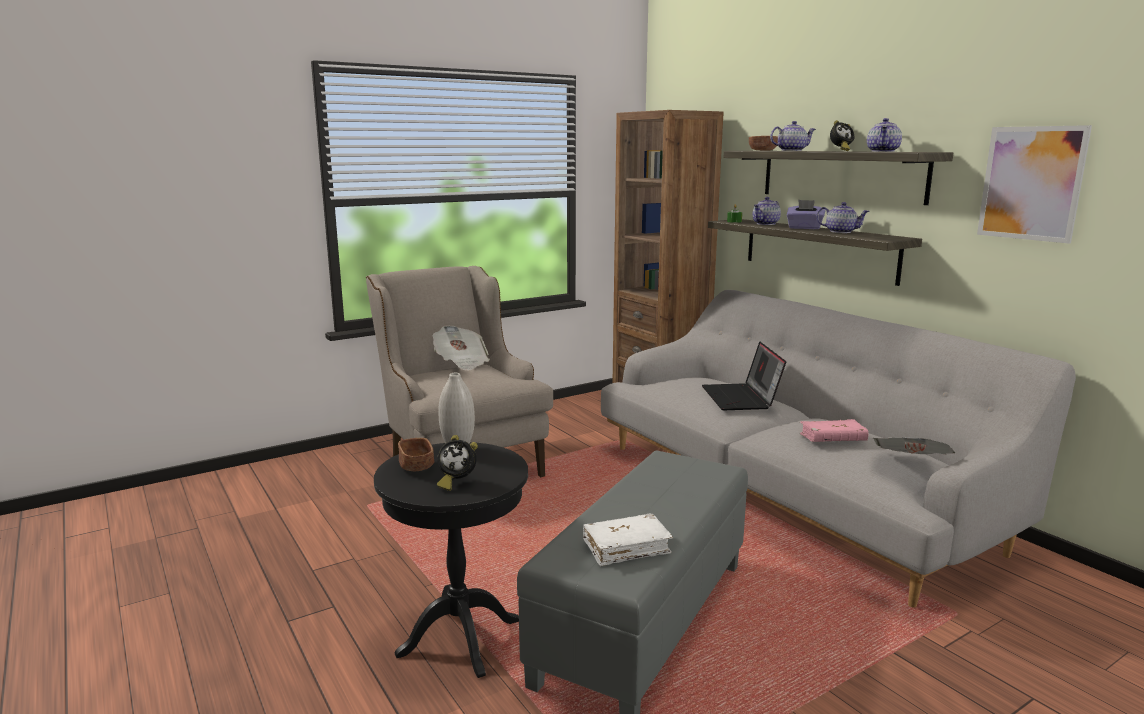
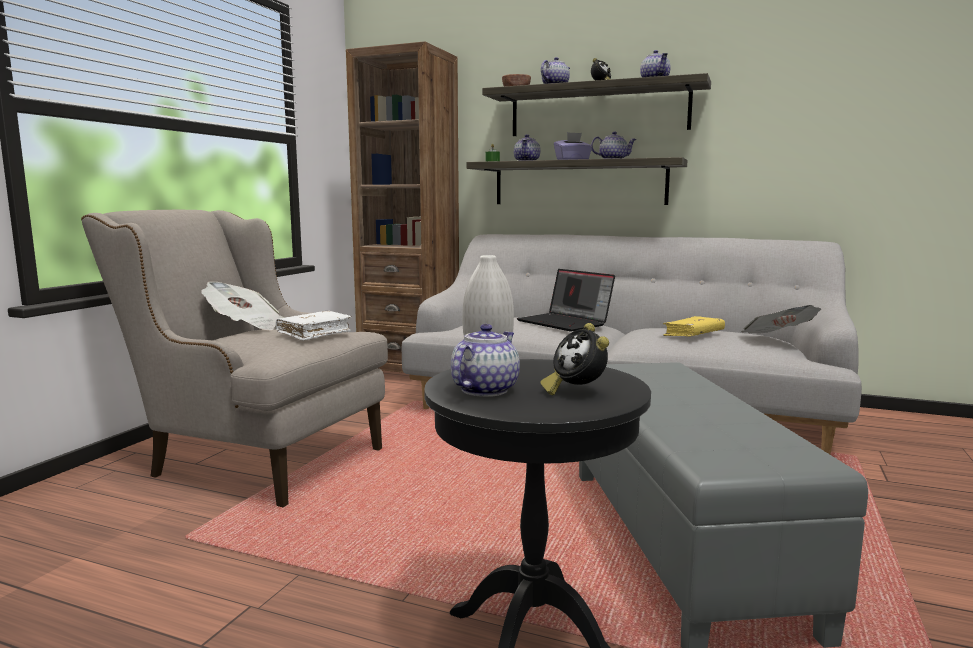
camera: 35 degrees left, 5 degrees down
(416, 466) = (484, 390): brown bowl -> teapot
(456, 482) = (576, 392): alarm clock -> alarm clock turned 90 degrees clockwise
(626, 548) = (747, 435): white book -> white book (314, 333)
(832, 439) = (693, 335): pink book -> yellow book
(1031, 183) = (783, 102): picture -> none

